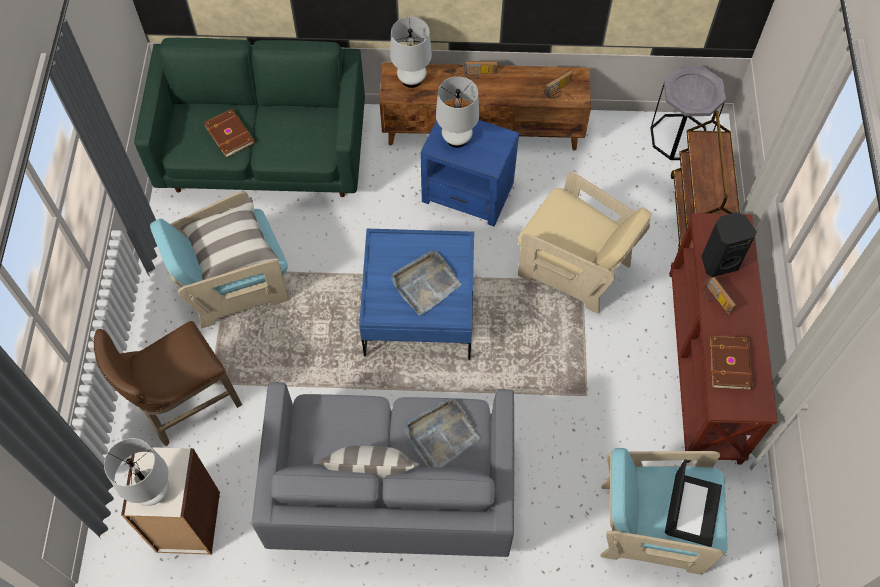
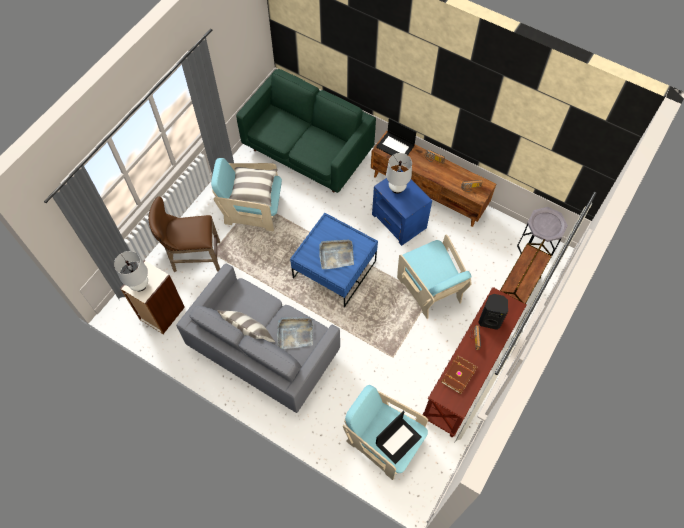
camera: 30 degrees right, 0 degrees up
(230, 134) = (288, 132): brown book -> none
(411, 79) = (396, 146): white table lamp -> laptop
(574, 267) = (430, 288): beige armchair -> turquoise armchair

